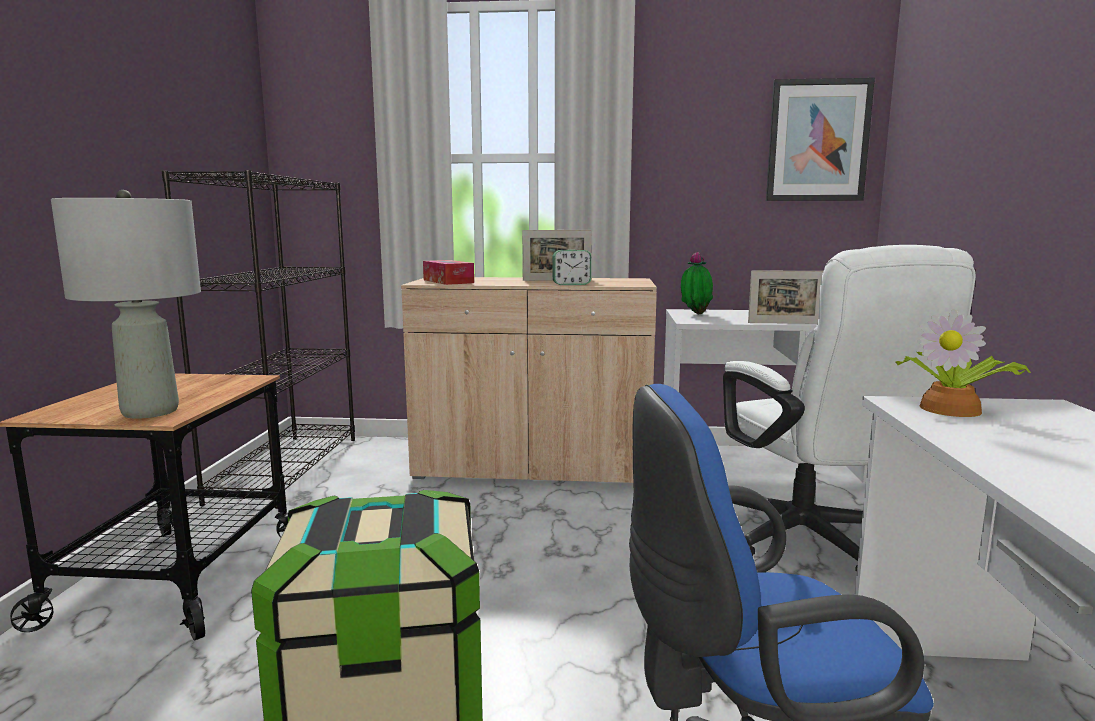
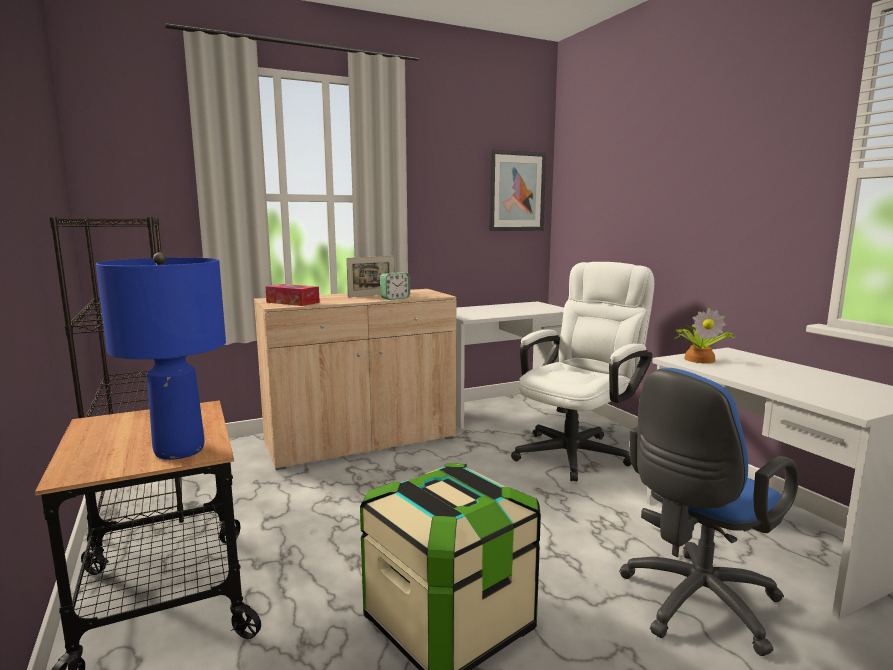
camera: 30 degrees left, 0 degrees up
(150, 412) = (179, 451): grey table lamp -> blue table lamp
(695, 314) = (459, 312): potted plant -> none
(785, 323) = (524, 314): picture frame -> none
(813, 542) = (577, 451): white office chair -> white office chair turned 90 degrees counterclockwise

